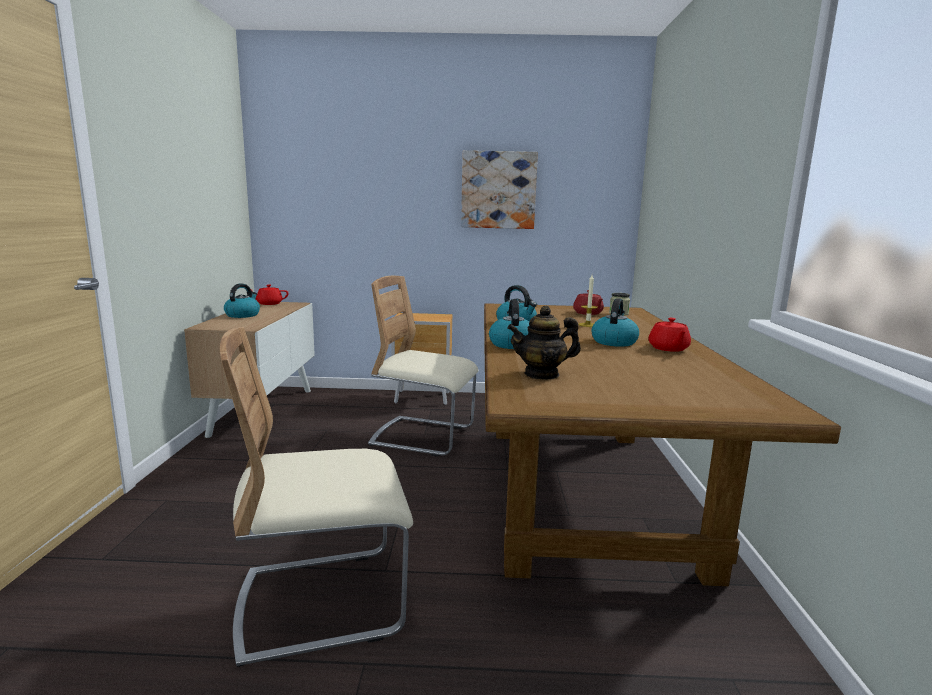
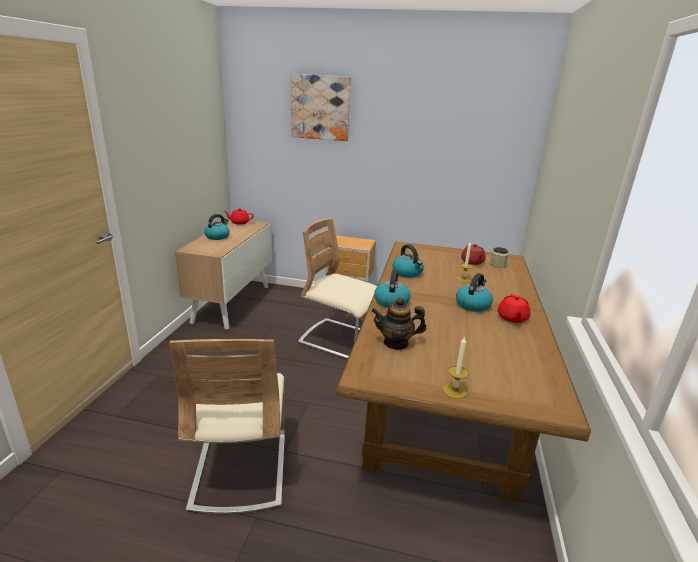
camera: 10 degrees right, 10 degrees up
(322, 602) = (240, 469): beige chair -> beige chair turned 90 degrees counterclockwise
(498, 190) = (418, 144): picture -> picture (320, 107)
(648, 407) = (455, 391): none -> candle

